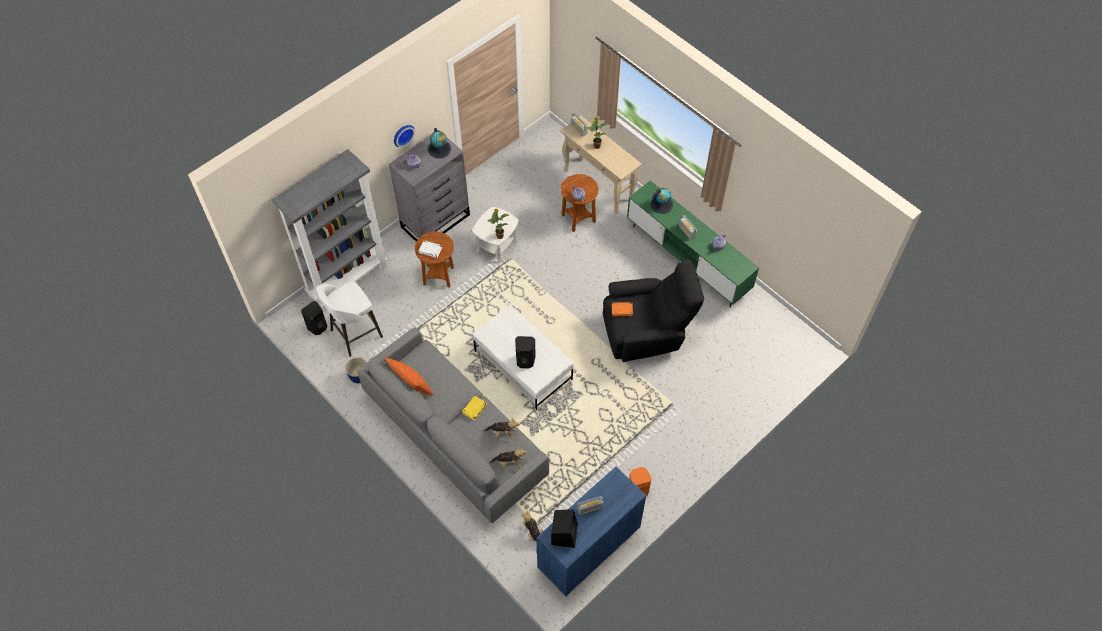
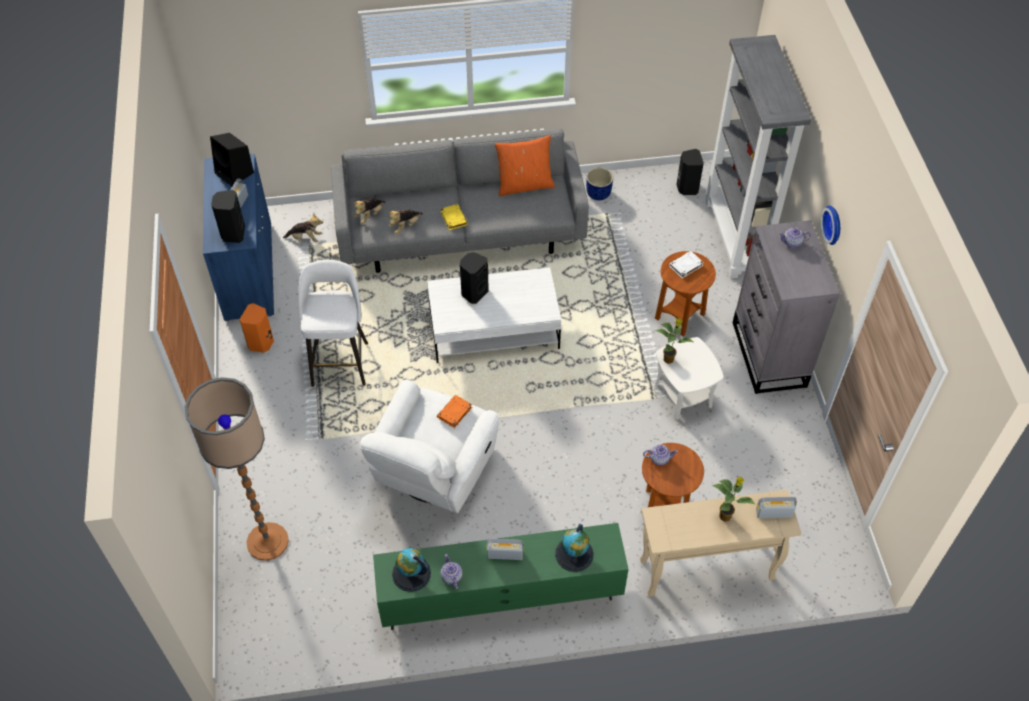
camera: 125 degrees right, 5 degrees down
(355, 334) = (654, 212): white stool -> white stool (340, 362)
(439, 149) = (802, 278): globe -> globe (411, 574)
(616, 490) = (233, 233): none -> black speaker
(646, 332) = (432, 474): black armchair -> white armchair
(753, 383) = (267, 542): none -> floor lamp

